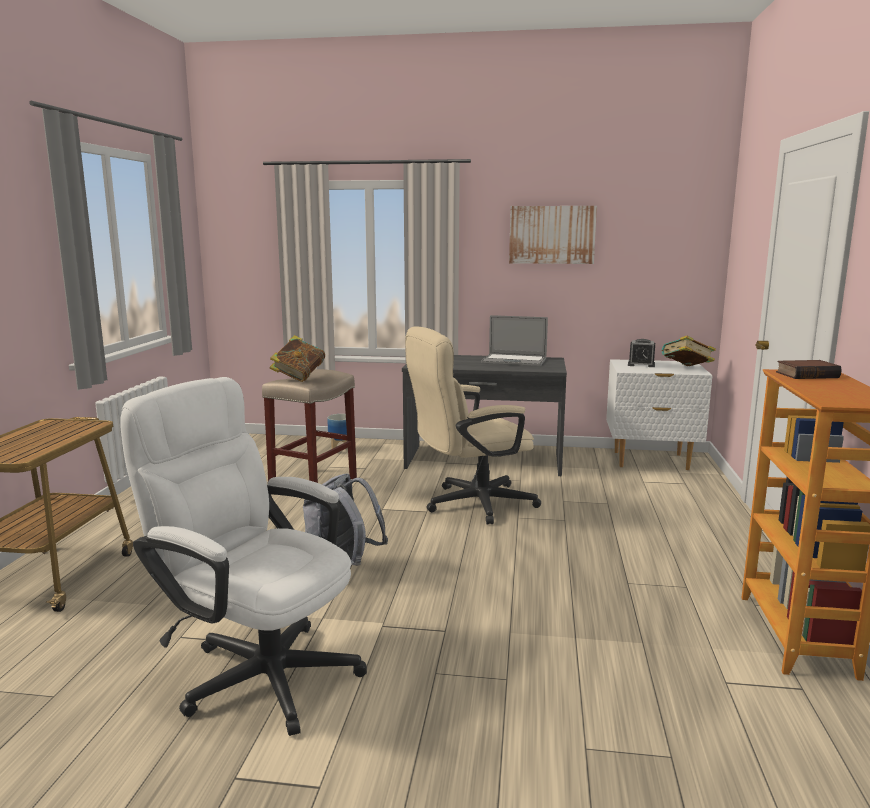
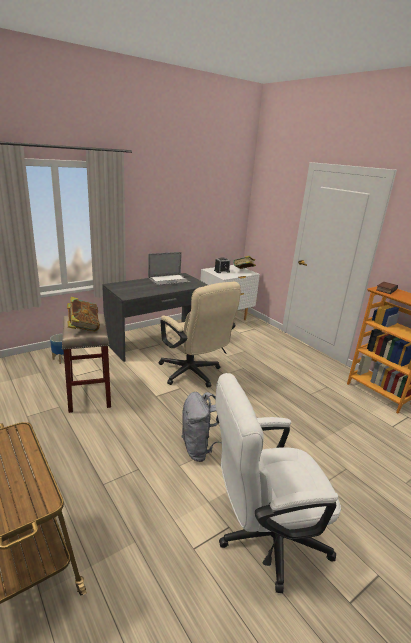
camera: 45 degrees left, 10 degrees up
(470, 504) = (193, 374): beige office chair -> beige office chair turned 60 degrees counterclockwise
(552, 235) = (173, 200): picture -> none

